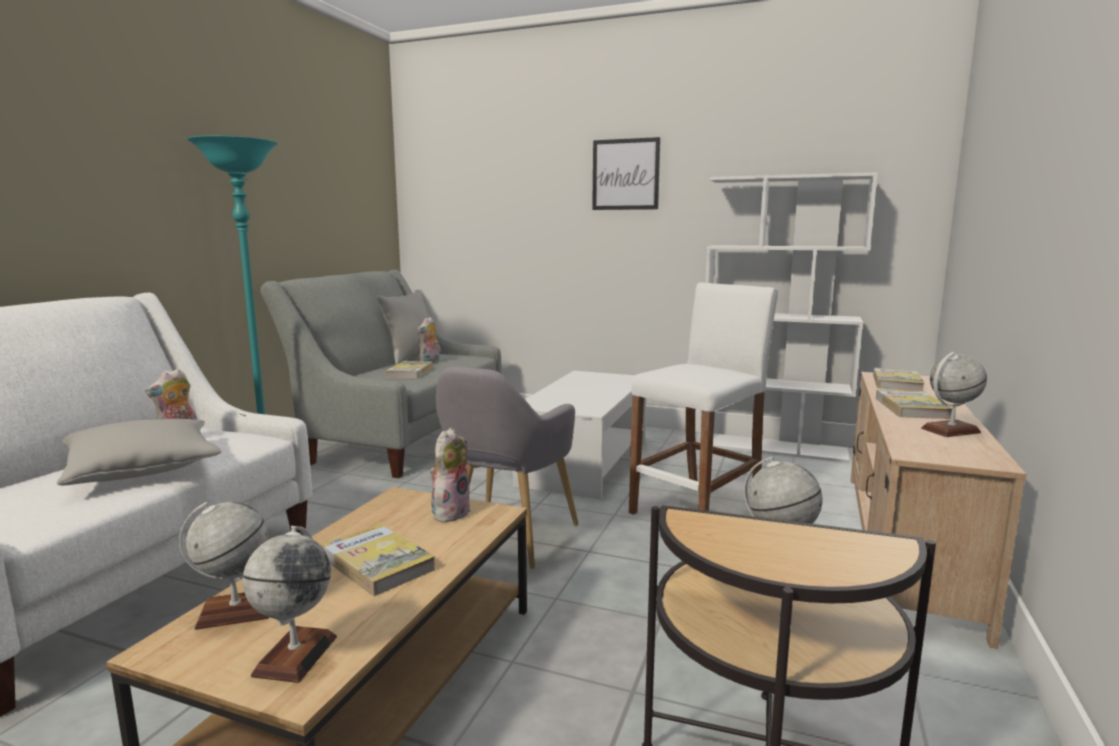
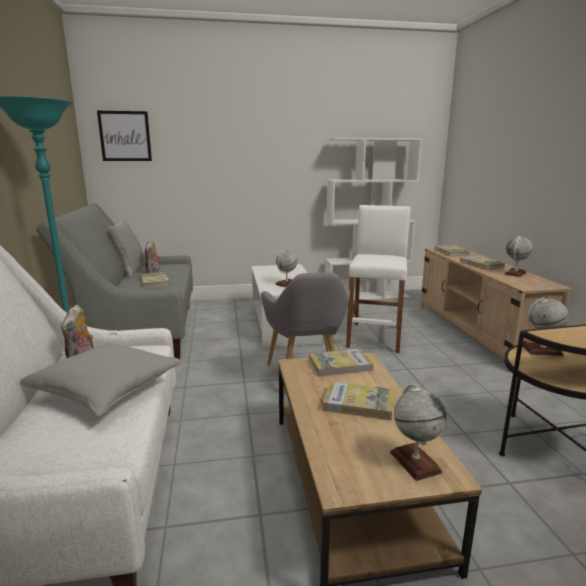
camera: 30 degrees left, 5 degrees up
(235, 611) = (338, 454): globe -> globe (286, 284)
(450, 512) = (340, 365): plush toy -> book
(625, 174) = (268, 132): picture -> picture (125, 136)

